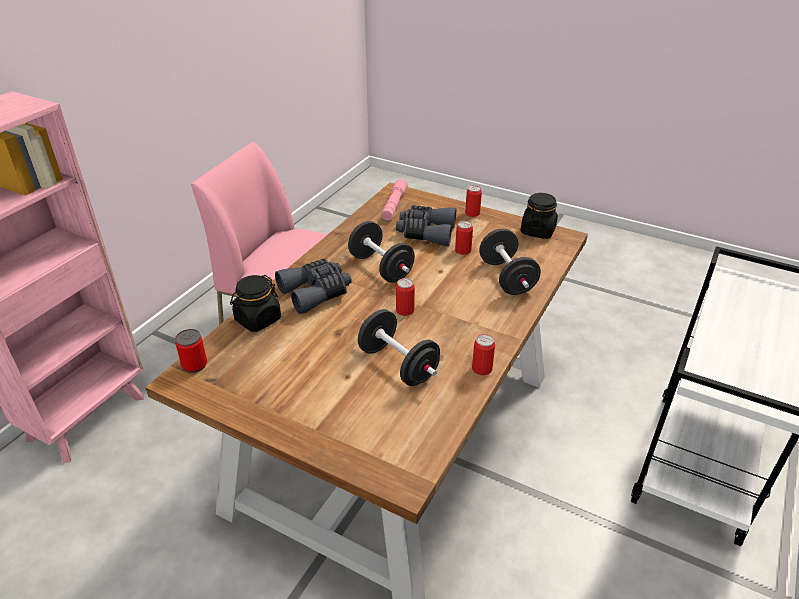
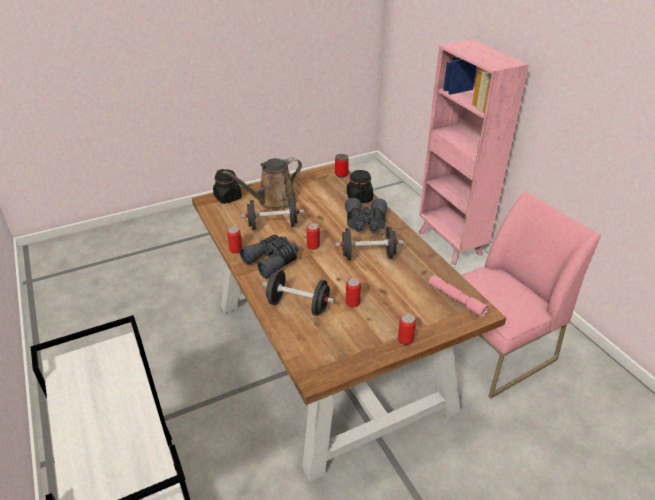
camera: 125 degrees right, 0 degrees up
(336, 398) = (273, 201): none -> brown watering can
(426, 233) = (395, 296): grey binoculars -> grey binoculars (272, 260)
(537, 231) = (340, 364): black jar -> black jar (228, 197)

